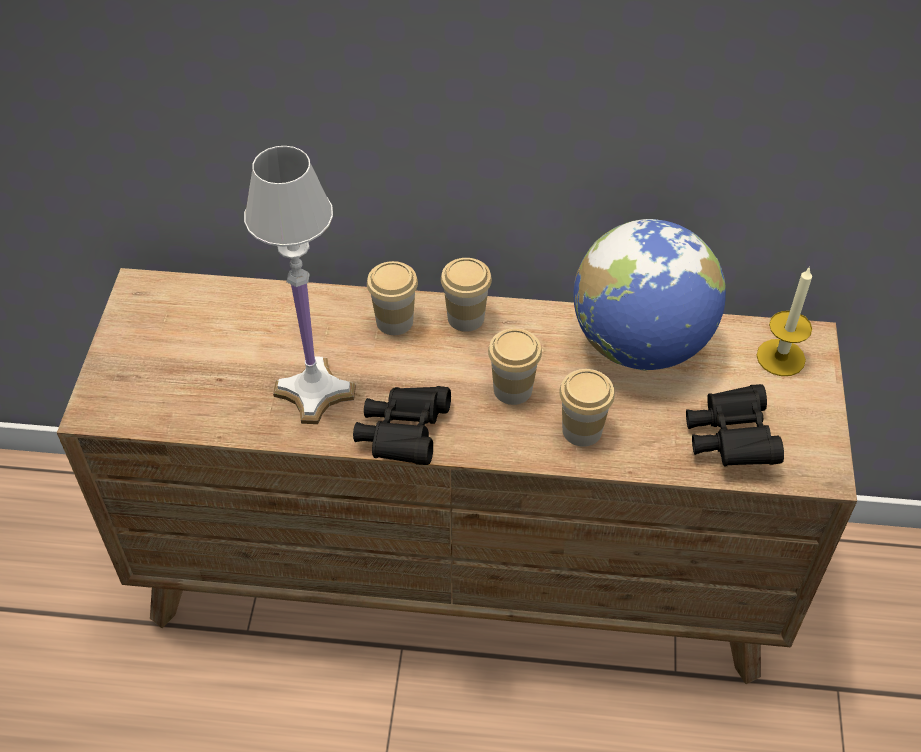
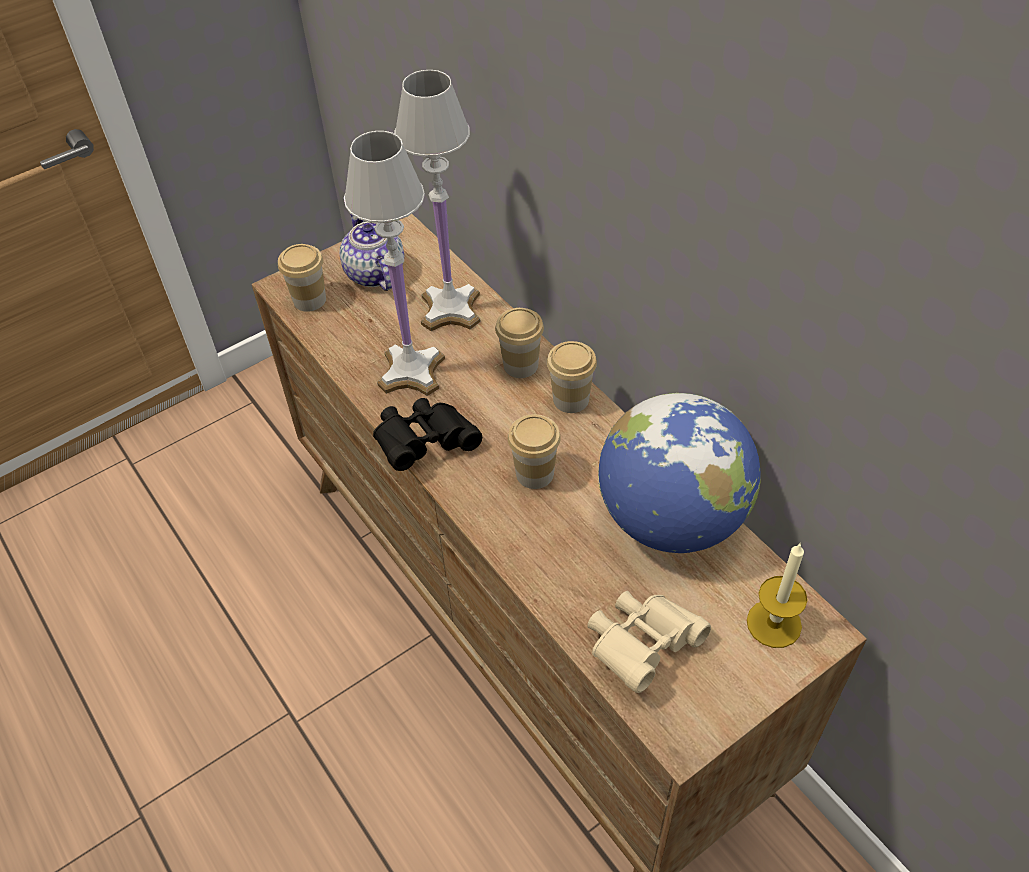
camera: 50 degrees right, 0 degrees up
(168, 340) = (374, 274): none -> teapot
(279, 321) = (450, 310): none -> white table lamp
(582, 430) = (542, 542): cup -> cup (309, 300)
(730, 439) = (642, 645): black binoculars -> beige binoculars

